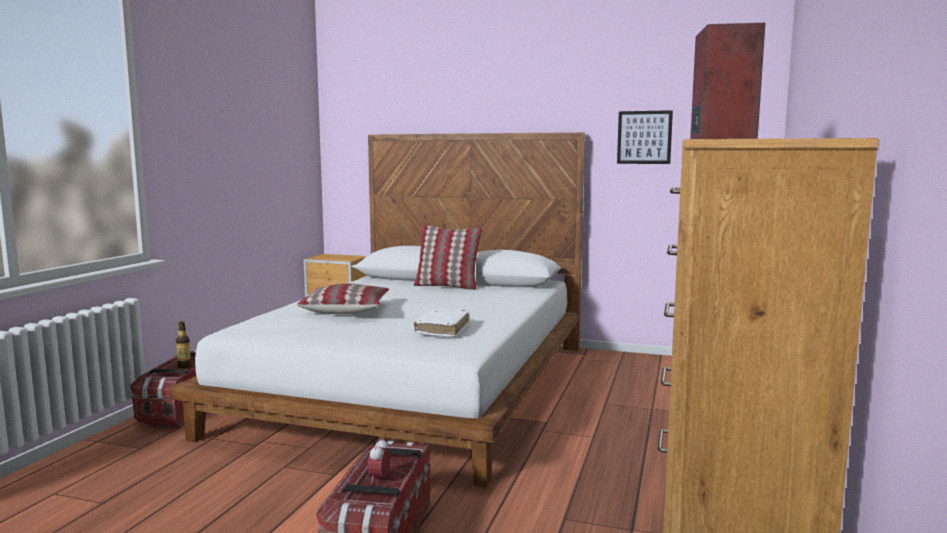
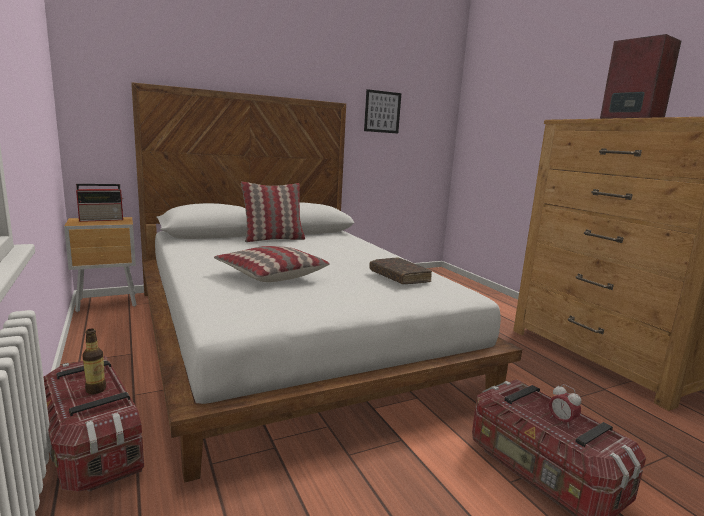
camera: 45 degrees left, 5 degrees up
(341, 256) = (102, 219): none -> radio
(442, 329) = (399, 277): white book -> brown book

